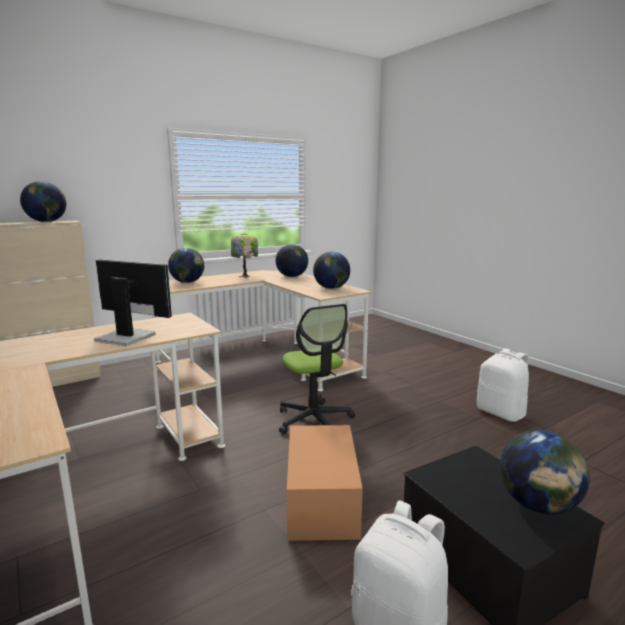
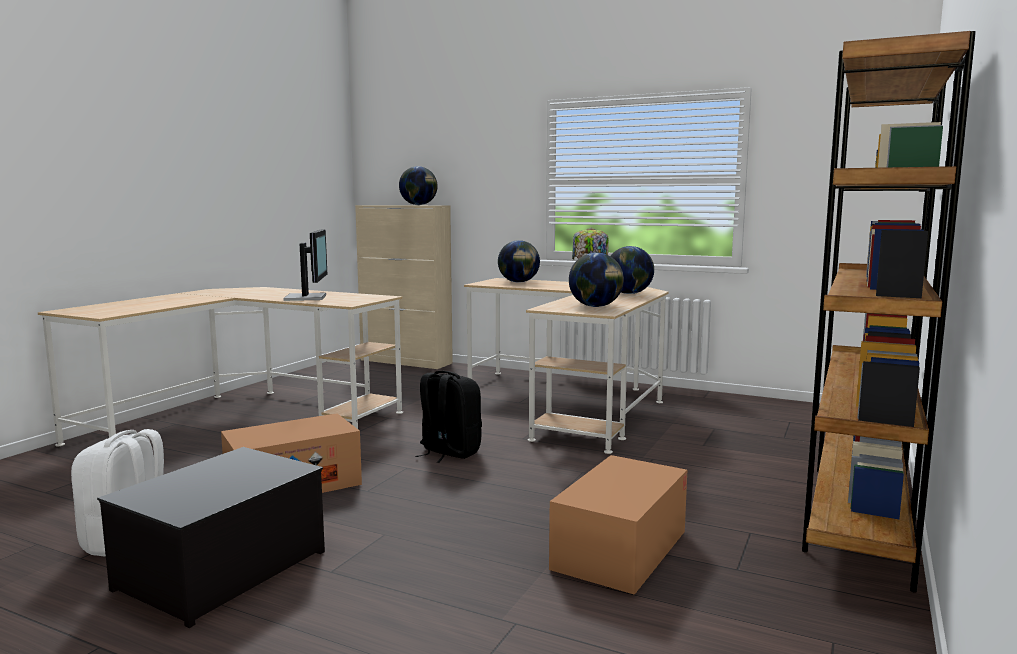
camera: 60 degrees right, 5 degrees down
(314, 420) = (448, 452): office chair -> black backpack
(483, 358) = (859, 514): none -> brown bookcase
(501, 413) = (620, 549): white backpack -> cardboard box
(538, 505) = (203, 498): globe -> none

